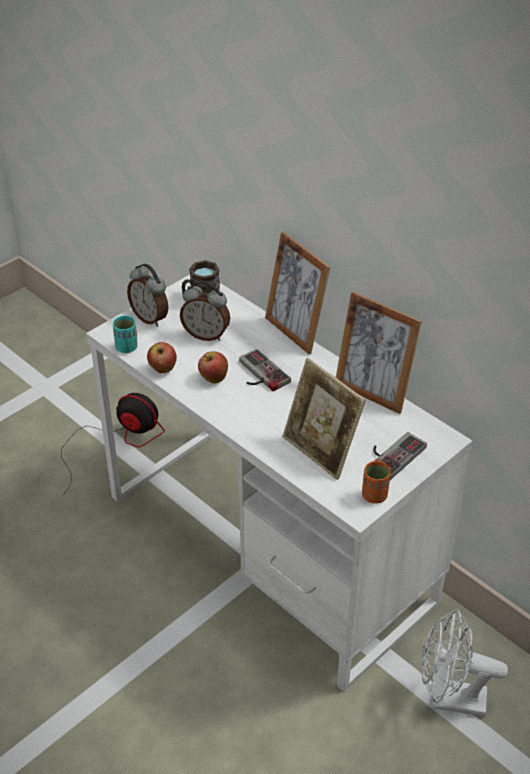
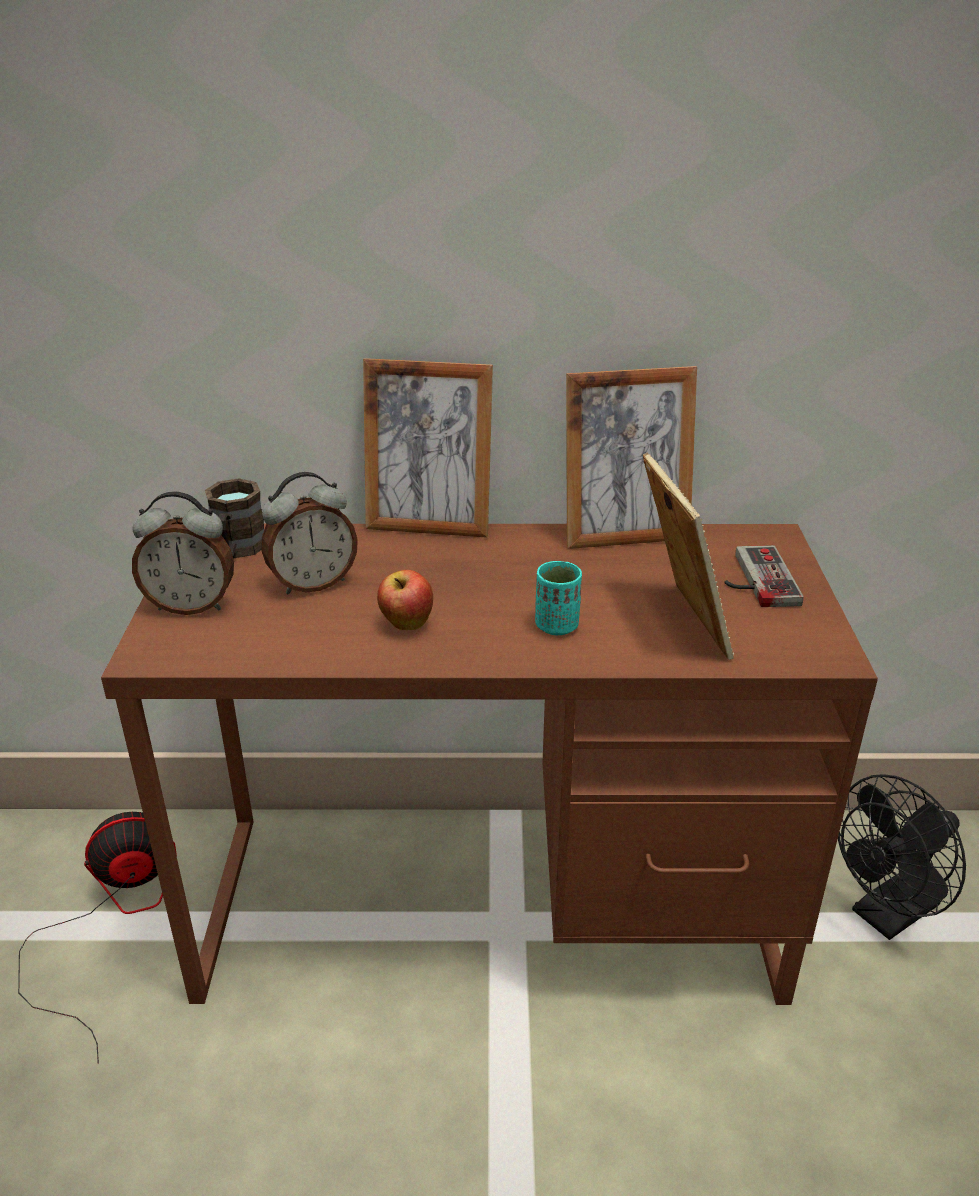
camera: 45 degrees left, 10 degrees down
(126, 347) = (207, 658): turquoise cup -> turquoise cup (557, 626)
(163, 369) = (312, 654): apple -> none
(259, 374) = (460, 588): game controller -> none
(268, 548) = (491, 906): white desk -> brown desk
(320, 451) = (679, 623): picture frame -> picture frame turned 105 degrees counterclockwise
(374, 496) = (818, 630): orange cup -> none
(449, 699) = (887, 916): white fan -> black fan

